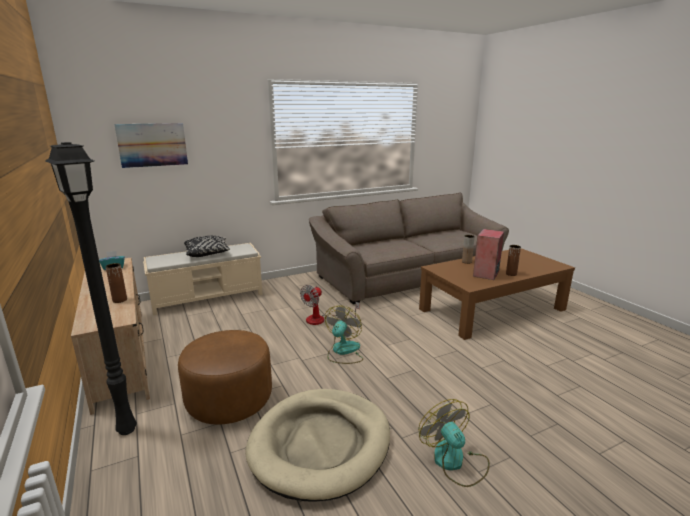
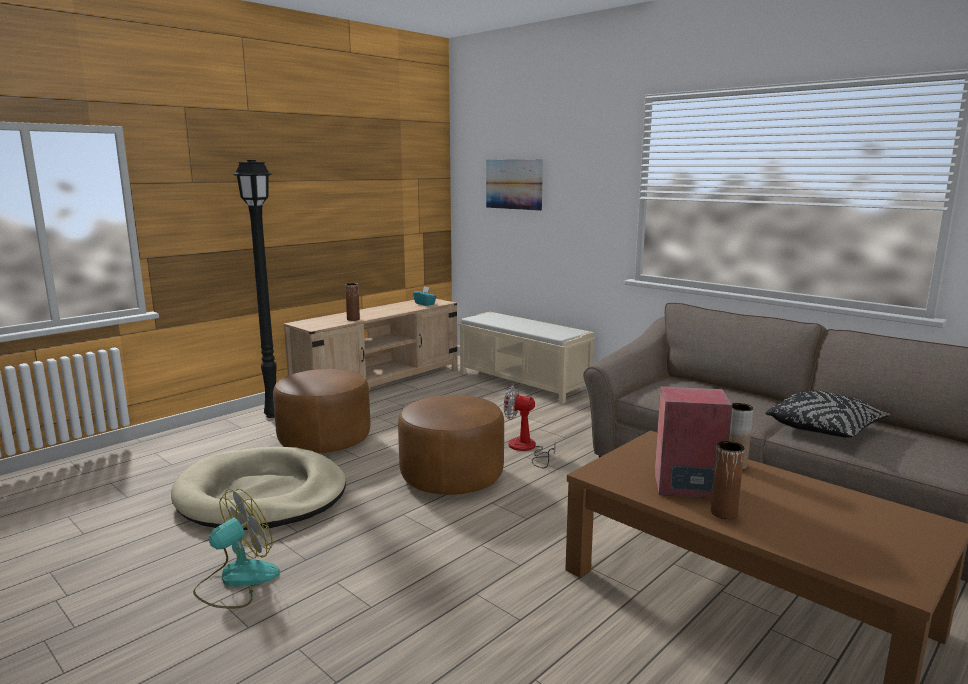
camera: 70 degrees right, 5 degrees down
(207, 253) = (528, 325): black pillow -> black pillow (824, 429)
(343, 352) = (451, 476): fan -> brown ottoman

